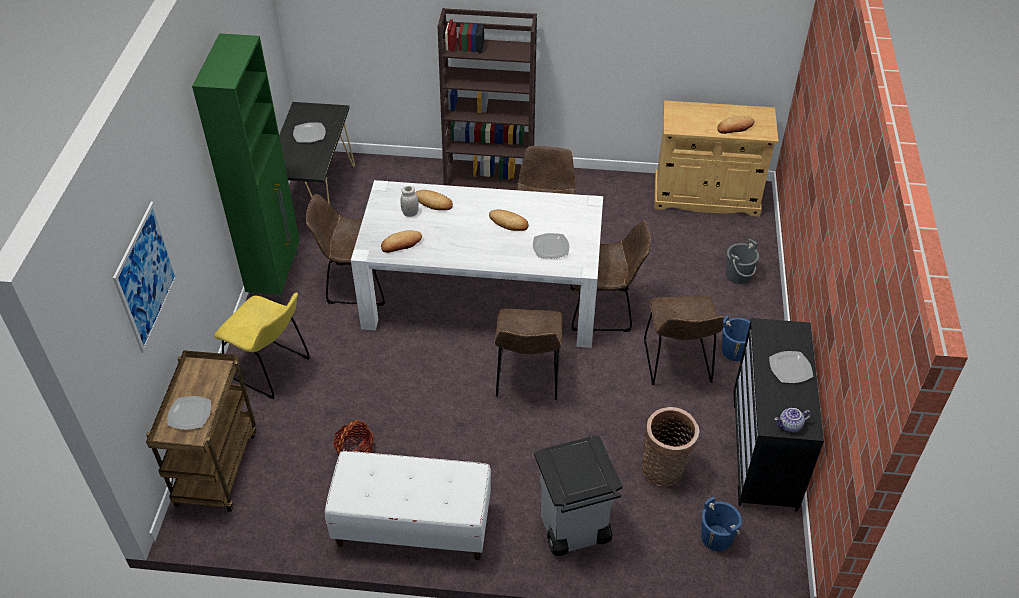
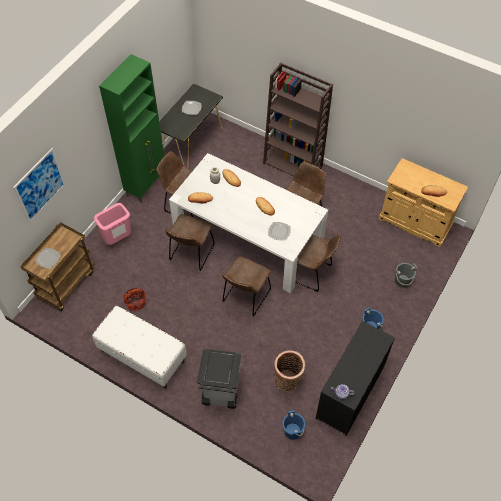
camera: 25 degrees right, 10 degrees up
(271, 369) = (118, 239): yellow chair -> pink trash can
(678, 365) = (332, 323): brown chair -> brown chair (191, 254)
(790, 368) = (364, 360): plate -> none

